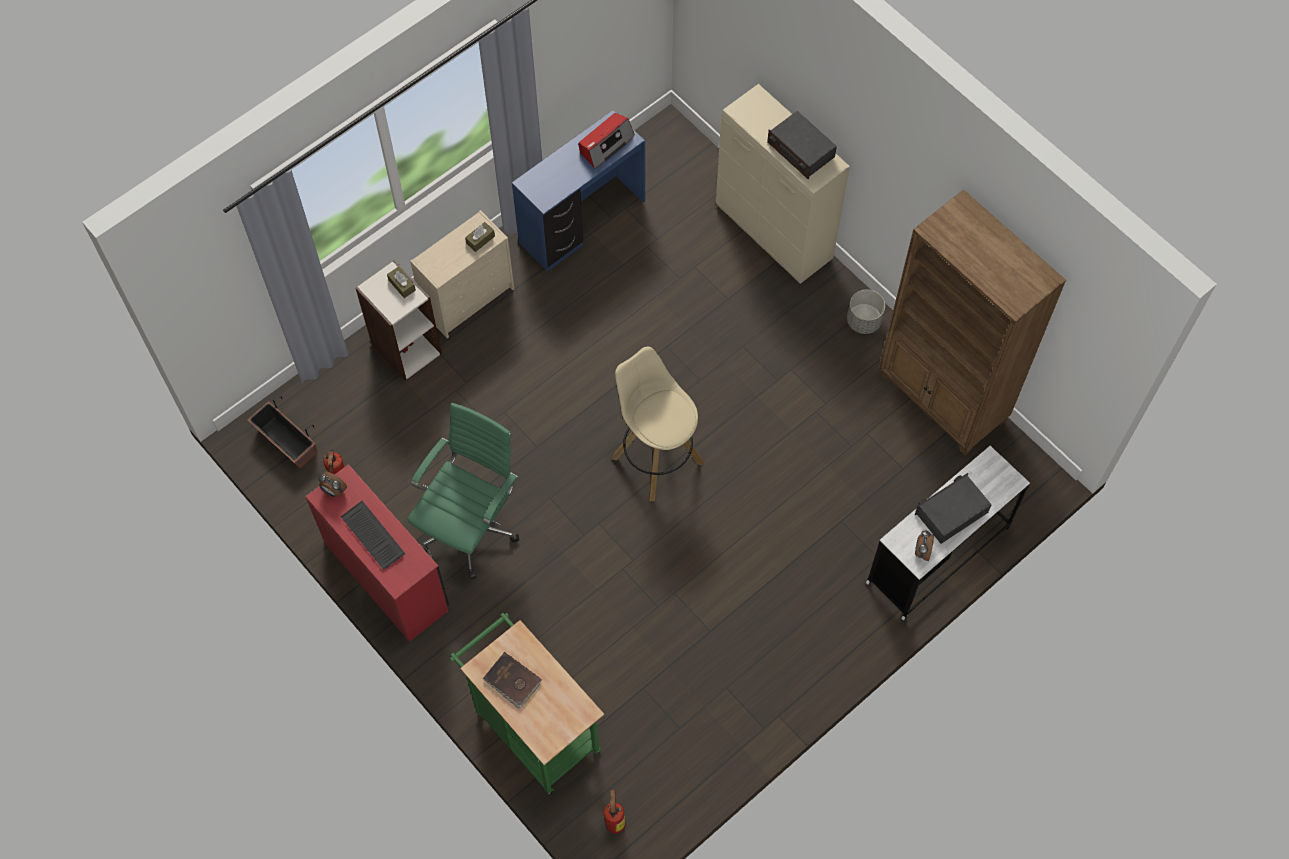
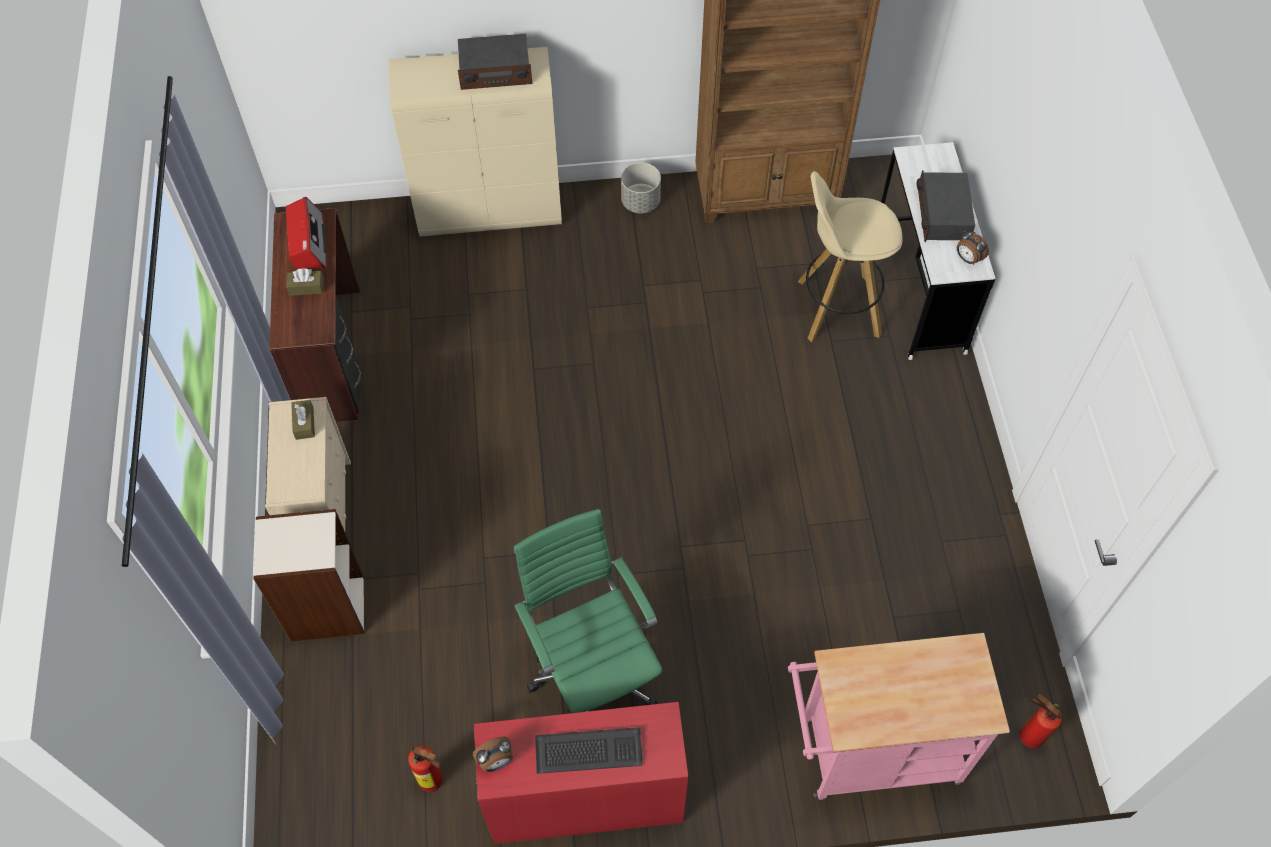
camera: 55 degrees left, 5 degrees down
(287, 442) = (333, 809): planter -> none
(402, 285) = (295, 528): brown tissue box -> brown tissue box (306, 287)
(512, 681) = (886, 704): brown book -> none
(532, 726) = (868, 752): green cart -> pink cart
(583, 222) = (333, 356): blue desk -> brown desk
(656, 459) = (648, 451): beige stool -> beige stool (836, 308)

